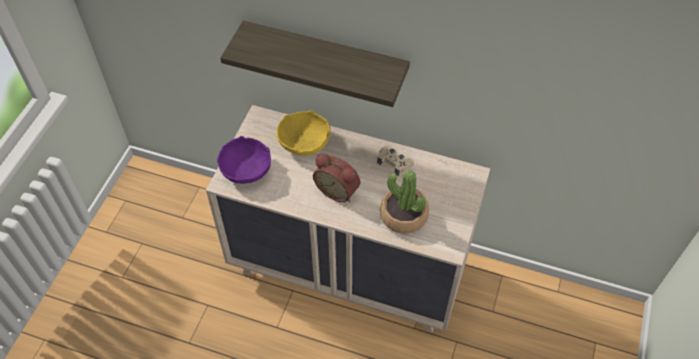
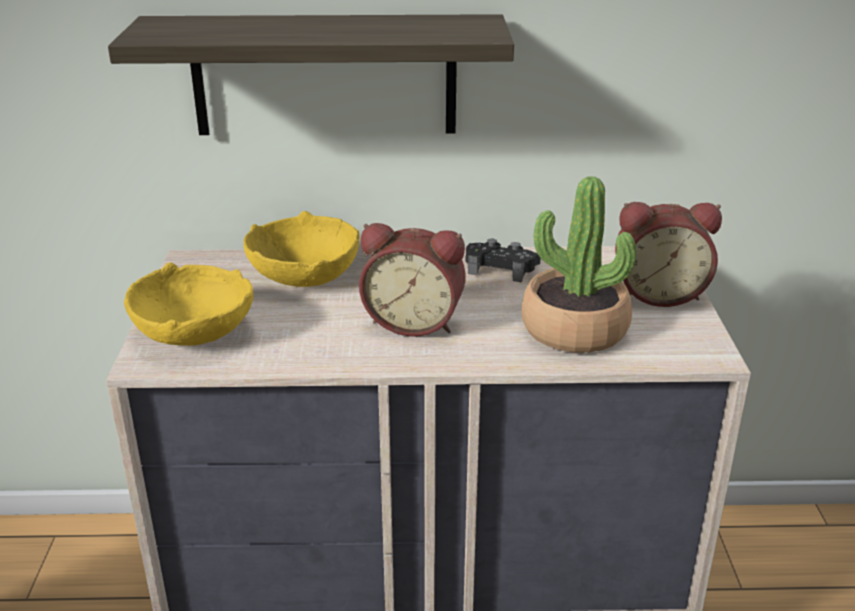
camera: 20 degrees left, 25 degrees down
(246, 169) = (194, 331): purple bowl -> yellow bowl
(394, 162) = (501, 268): beige game controller -> black game controller
(456, 202) = (658, 293): none -> alarm clock

